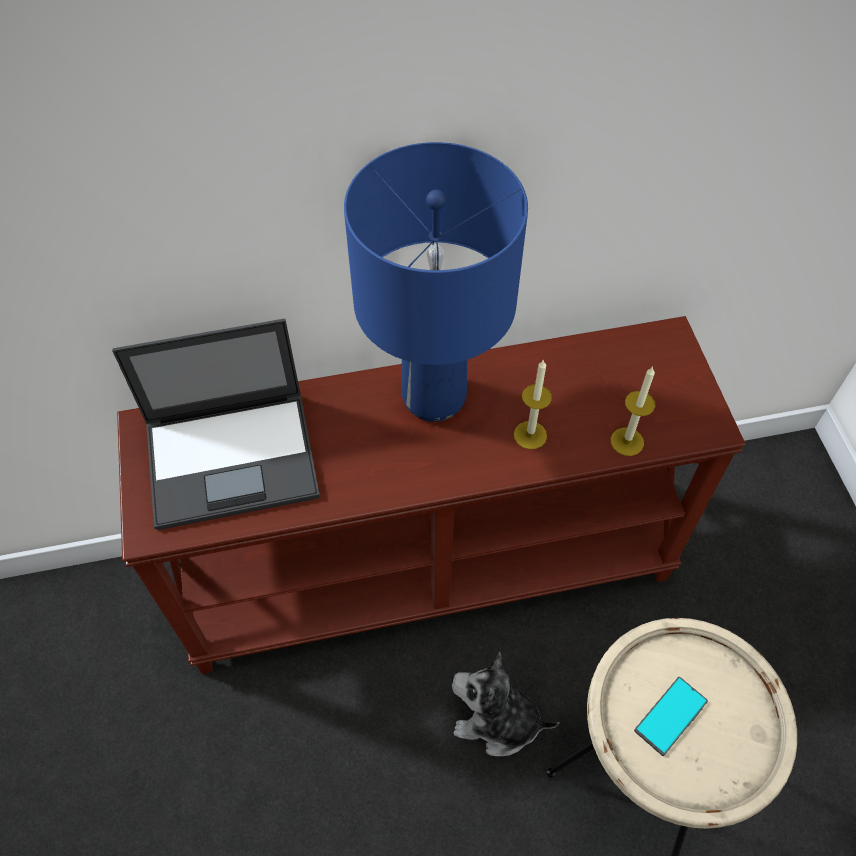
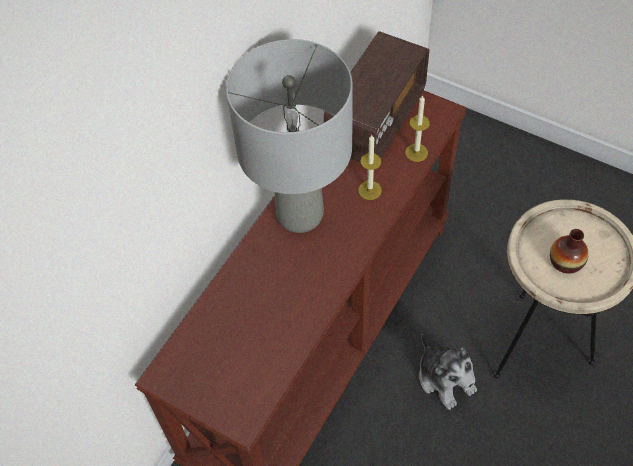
camera: 45 degrees left, 0 degrees up
(234, 458) = (237, 342): laptop -> none
(435, 398) = (301, 214): blue table lamp -> grey table lamp
(496, 721) = (445, 378): plush toy -> plush toy turned 90 degrees counterclockwise
(623, 374) = (375, 122): none -> radio
(670, 716) = (565, 262): phone -> vase

